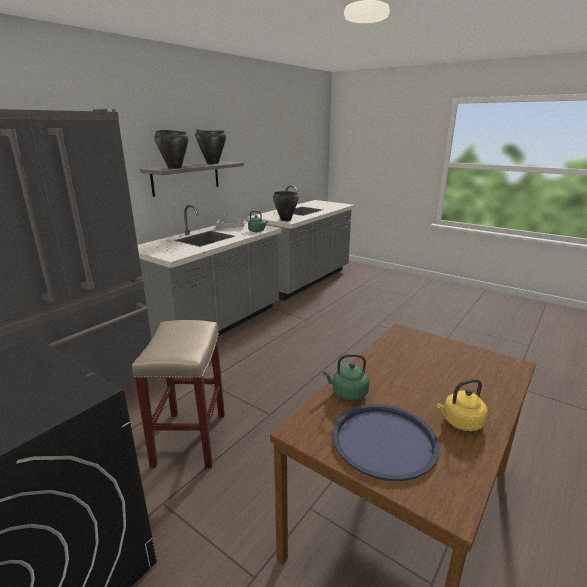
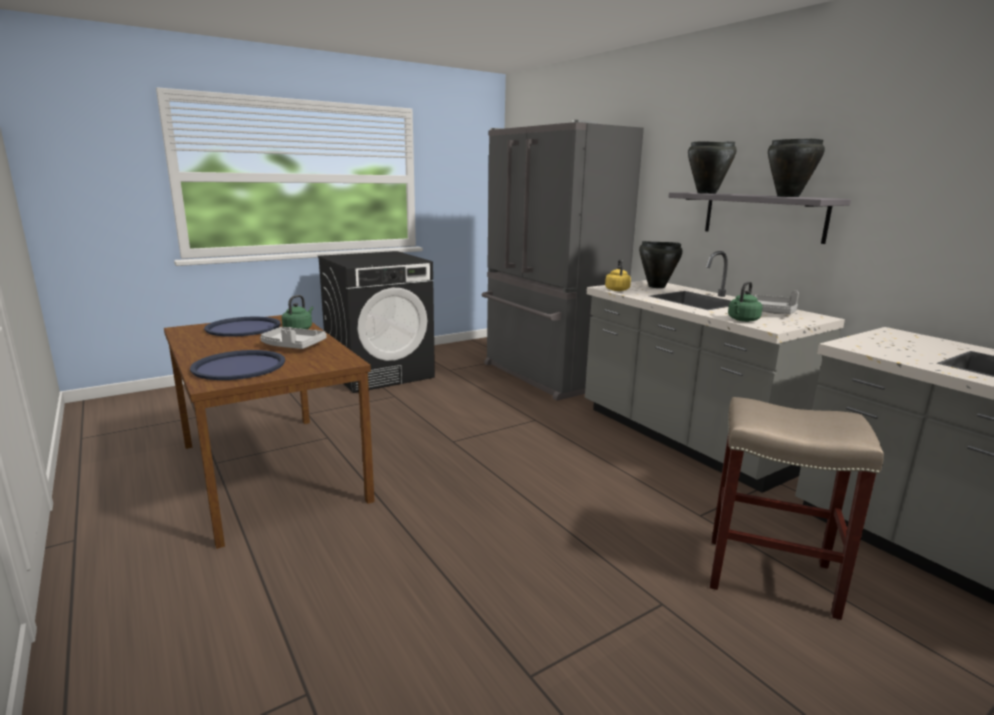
camera: 110 degrees right, 5 degrees down
(190, 439) = (450, 407): beige stool -> beige stool (768, 576)
(285, 220) = (862, 344): black cooking pot -> black cooking pot (656, 286)
(400, 370) = (292, 346): none -> grey tray
(460, 422) = (212, 345): yellow kettle -> yellow kettle (617, 289)
(474, 371) = (239, 366): none -> blue tray

